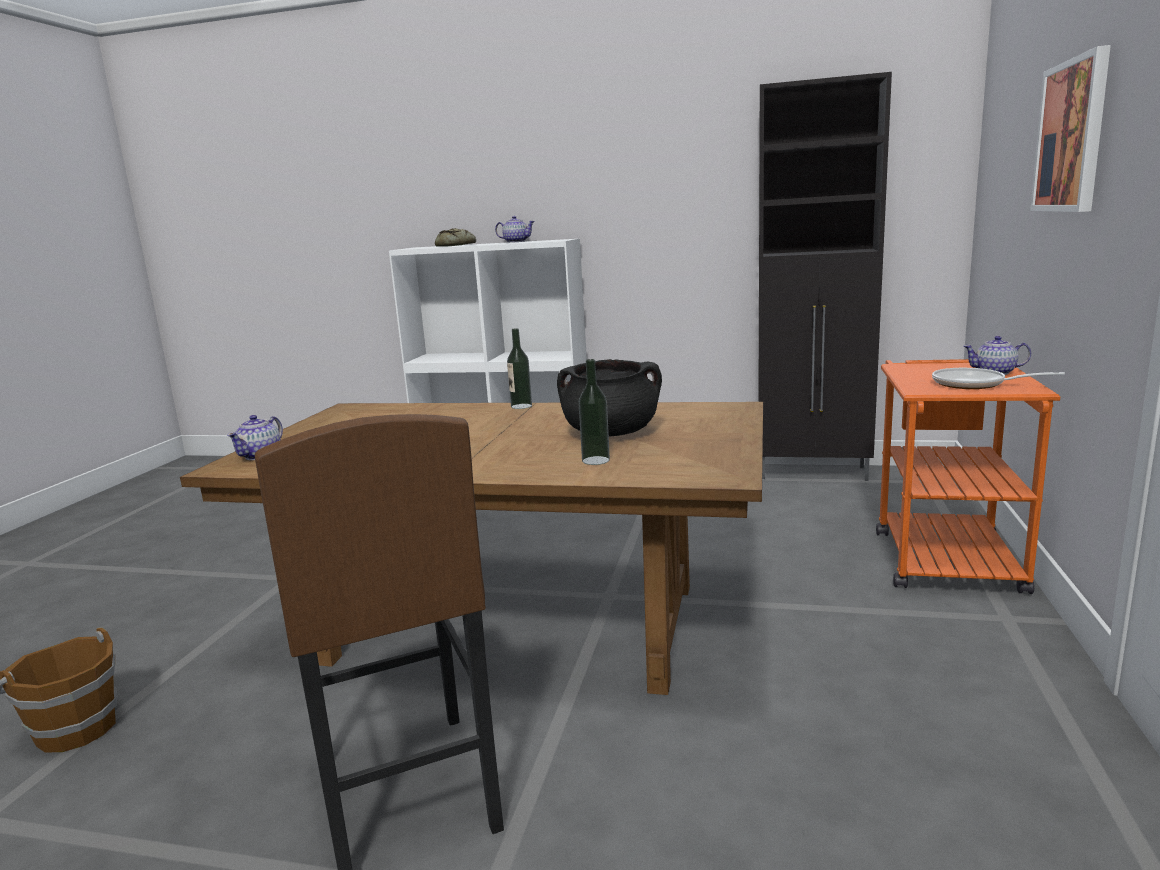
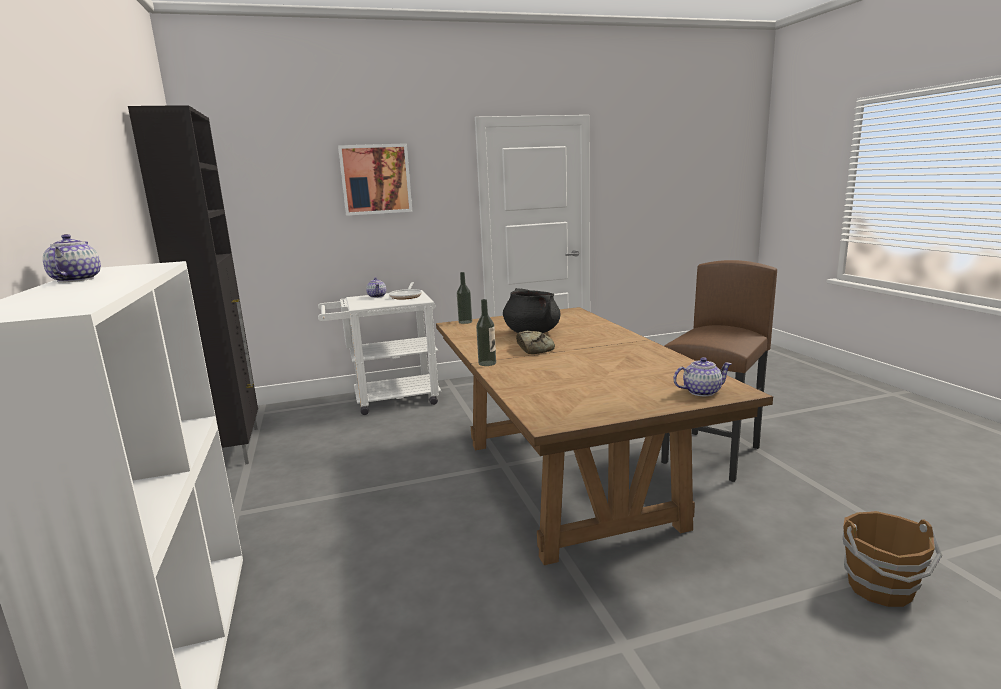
camera: 120 degrees left, 0 degrees up
(454, 245) = (77, 293): bread -> bread (534, 348)
(595, 460) = (579, 326): bottle -> bottle (465, 322)
(942, 554) = (387, 400): orange cart -> white cart

